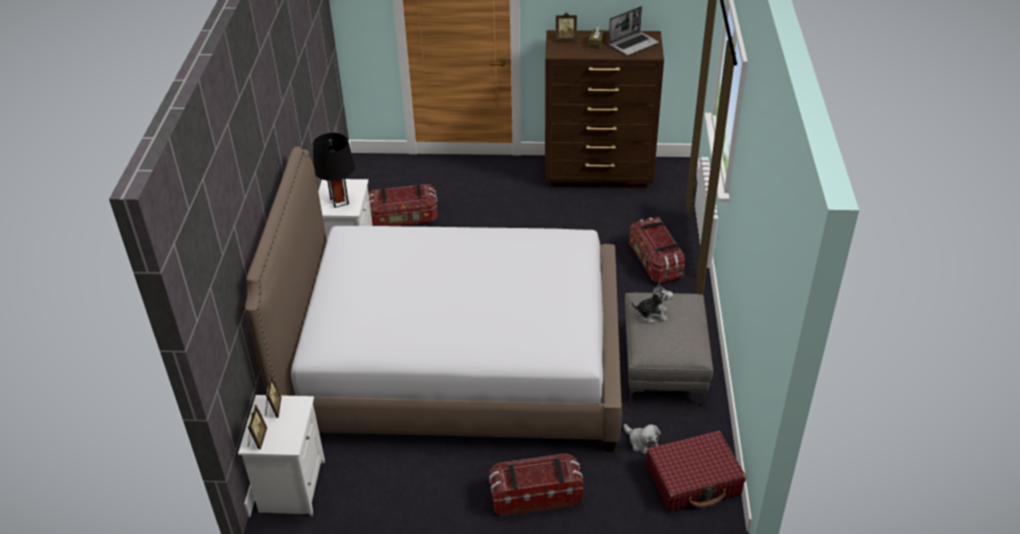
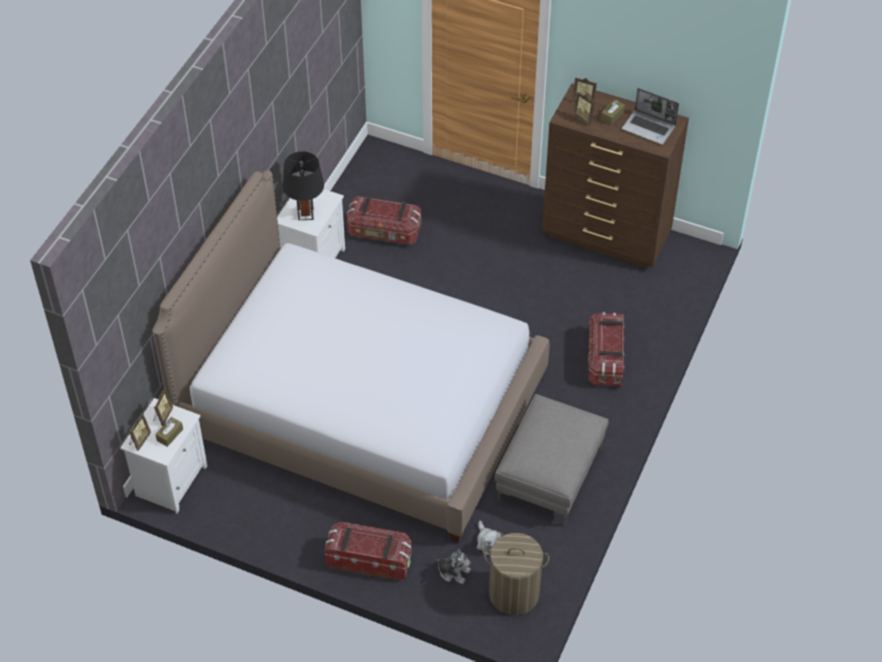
camera: 20 degrees right, 10 degrees up
(289, 424) = (170, 435): none -> brown tissue box
(574, 49) = (584, 118): none -> picture frame
(633, 44) = (649, 128): laptop -> laptop turned 45 degrees clockwise
(652, 314) = (542, 426): plush toy -> plush toy (453, 571)
(693, 480) = (514, 593): red suitcase -> laundry basket

